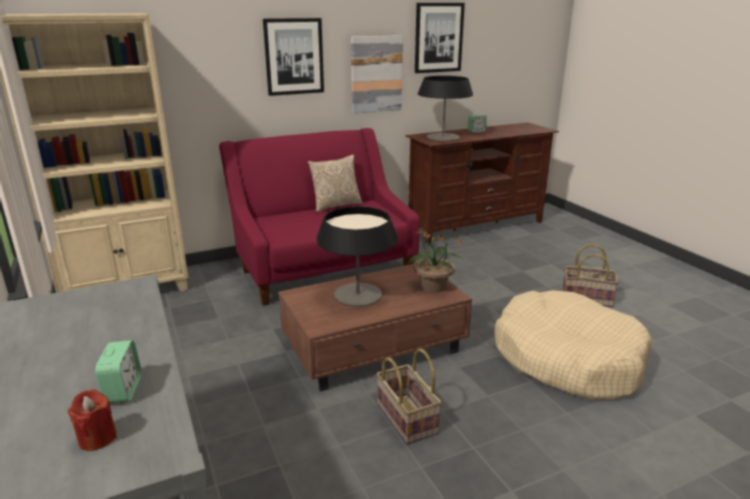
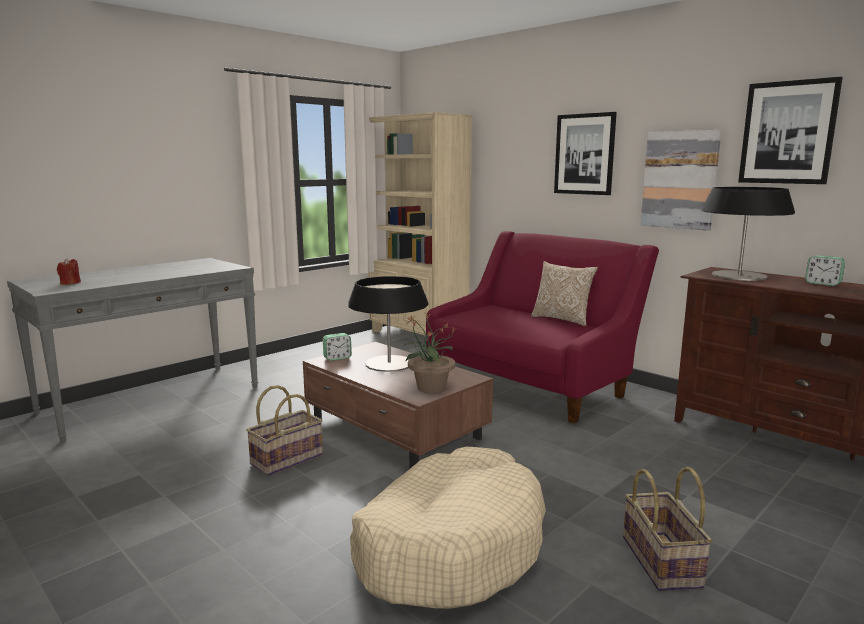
camera: 70 degrees right, 10 degrees down
(123, 390) = (111, 280): alarm clock -> alarm clock (337, 358)

